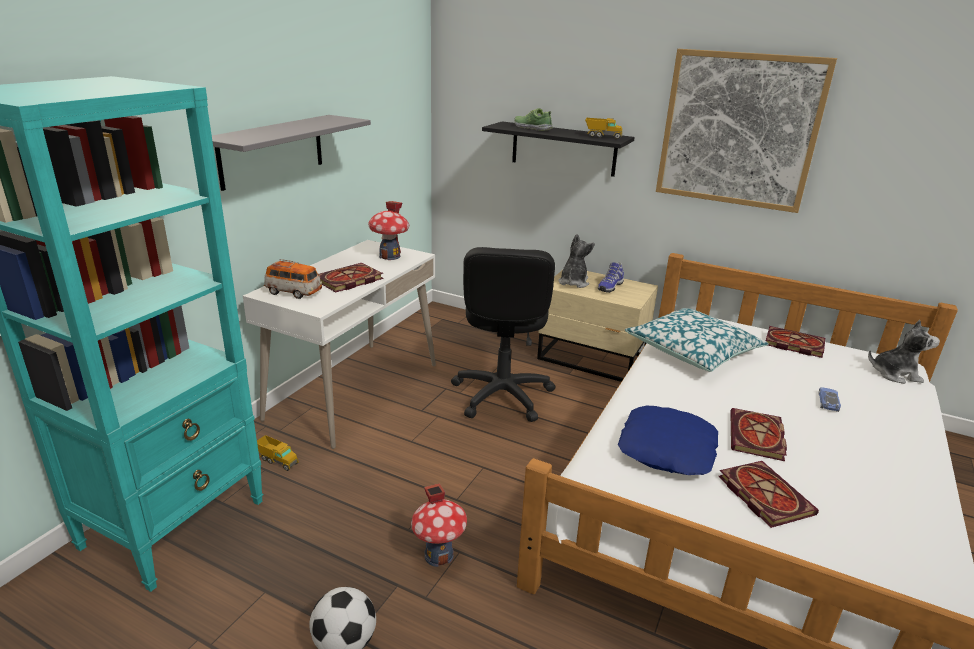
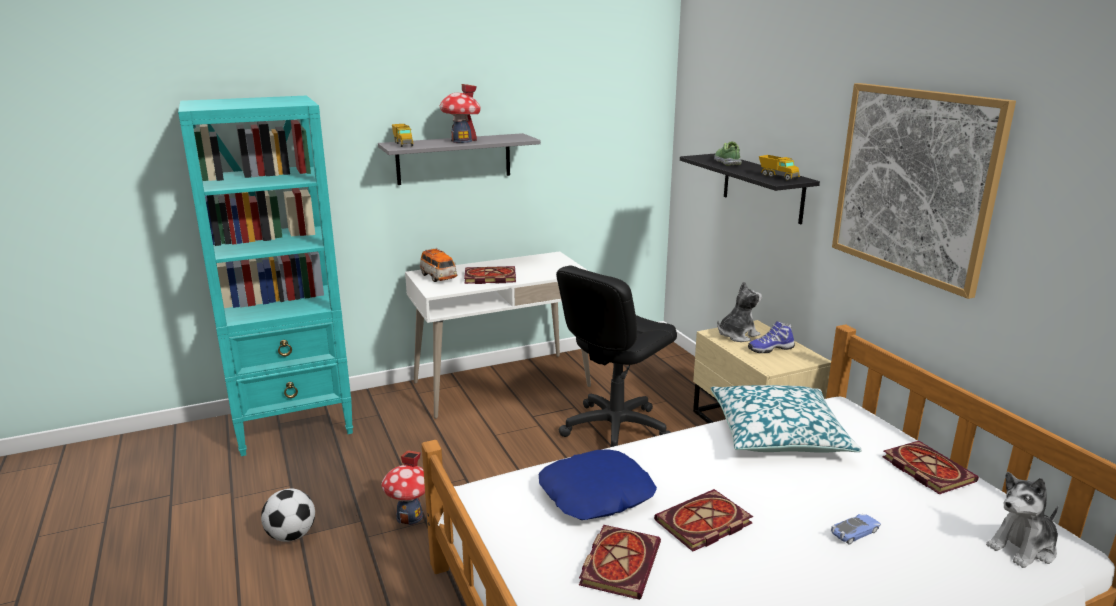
camera: 40 degrees right, 5 degrees down
(278, 461) = (392, 412): toy truck -> toy truck (403, 144)
(390, 256) = (552, 267): toy house -> toy house (461, 141)
(895, 374) = (1023, 548): plush toy -> plush toy turned 105 degrees clockwise

